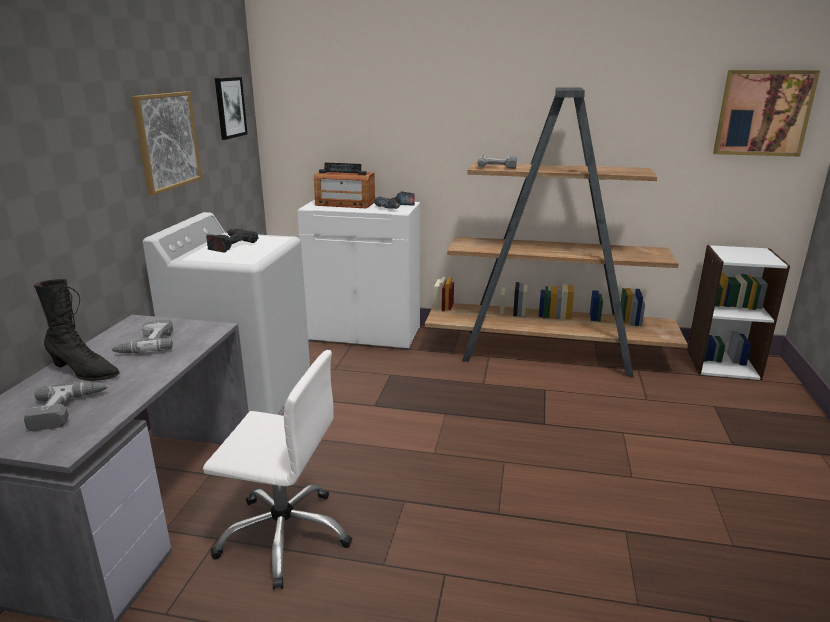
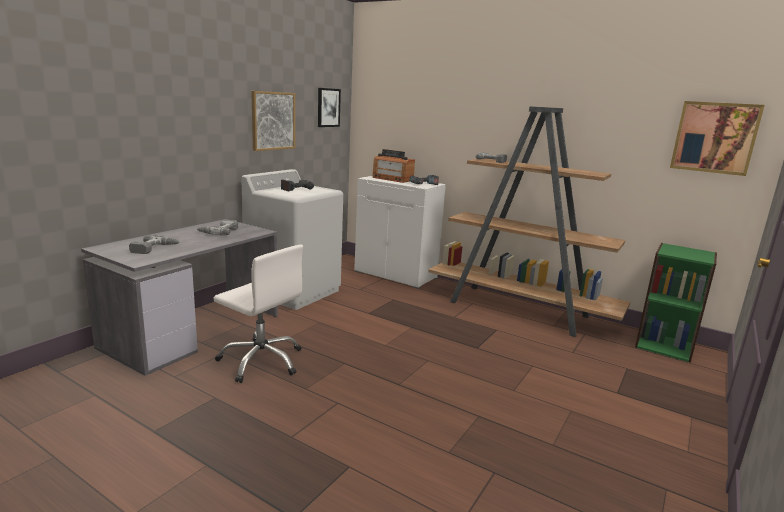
camera: 20 degrees right, 5 degrees down
(84, 372) = (177, 237): black boot -> none
(722, 364) = (664, 345): white bookcase -> green bookcase

